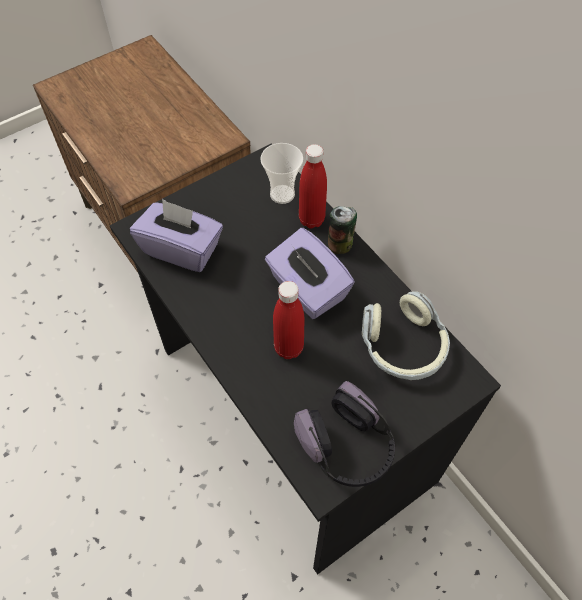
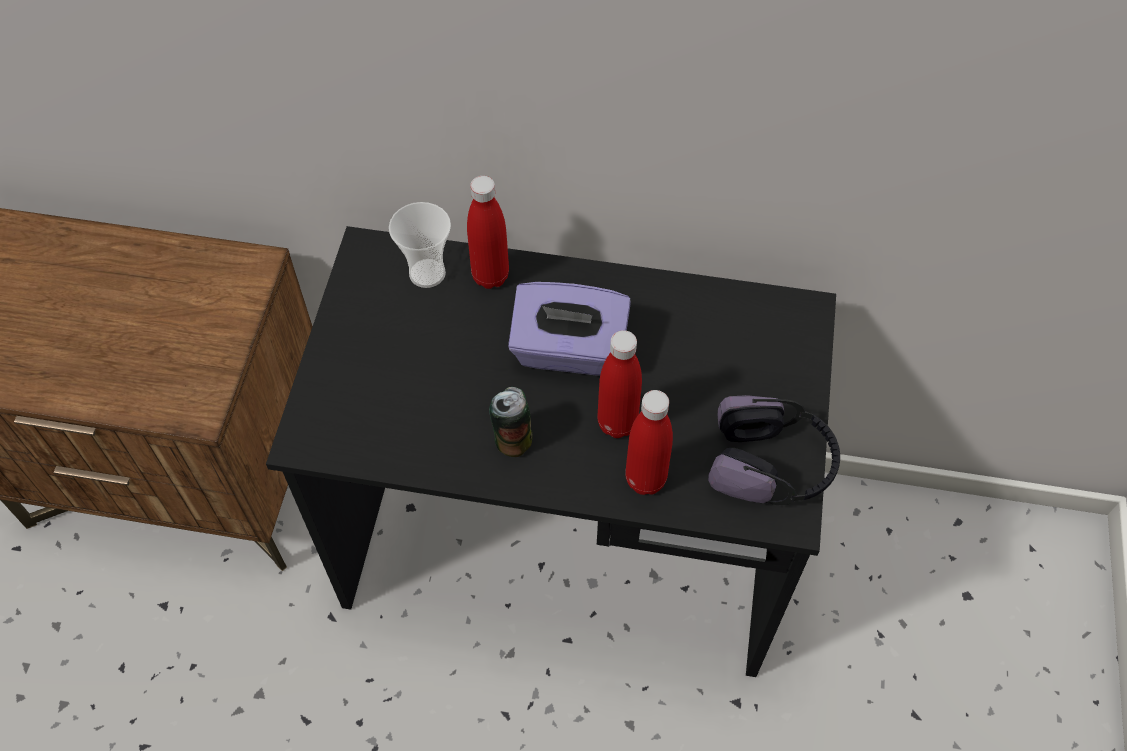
camera: 45 degrees left, 0 degrees up
(182, 249) = (386, 419): purple tissue box -> none
(269, 390) = (645, 479): none -> red bottle
(340, 244) = (548, 278): can -> can (513, 439)
(403, 346) = (718, 330): headphones -> none

